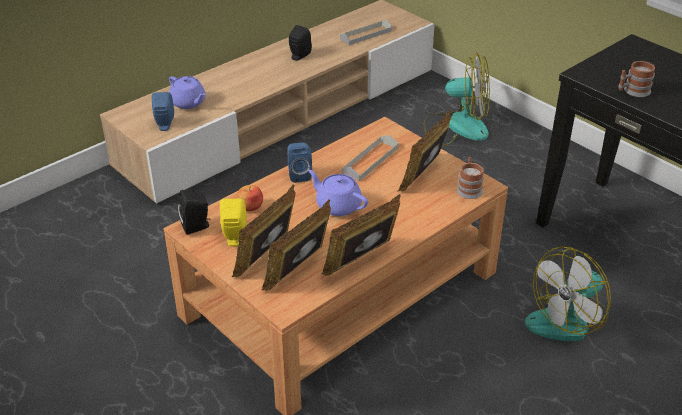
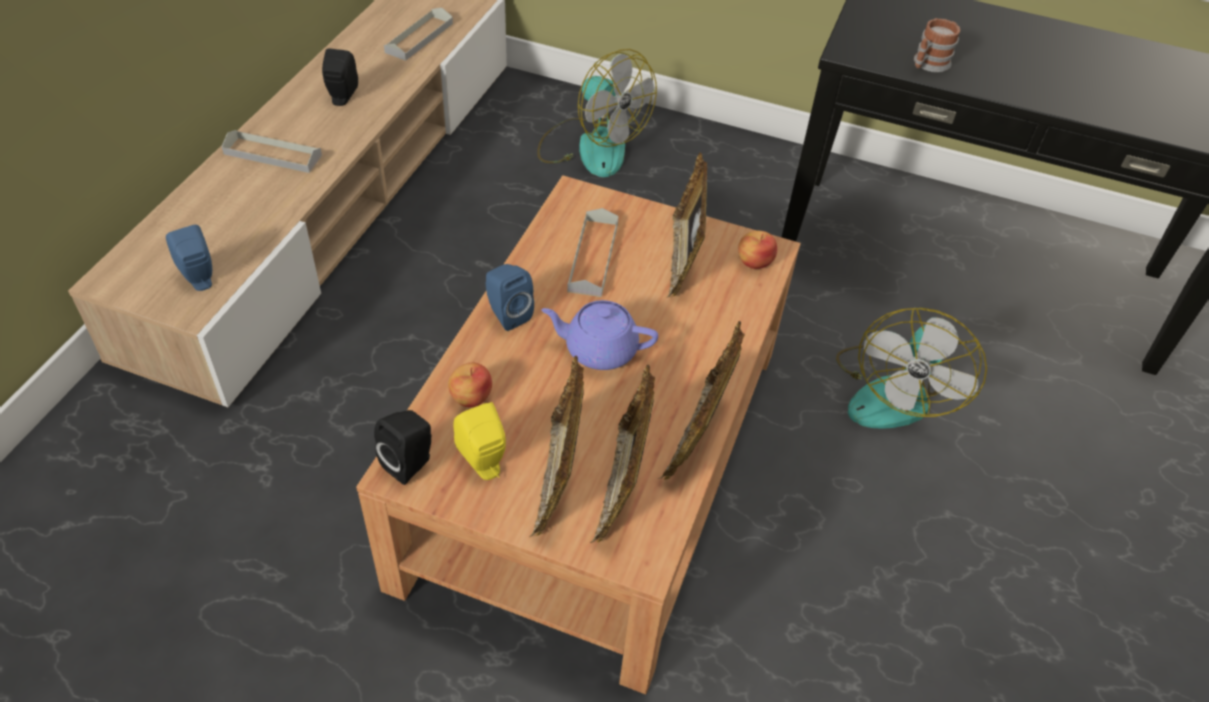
camera: 30 degrees left, 10 degrees up
(188, 103) = (215, 226): purple teapot -> none
(241, 76) = (273, 155): none -> grey tray
(457, 126) = (591, 146): fan -> fan turned 60 degrees clockwise
(469, 188) = (754, 261): mug -> apple

